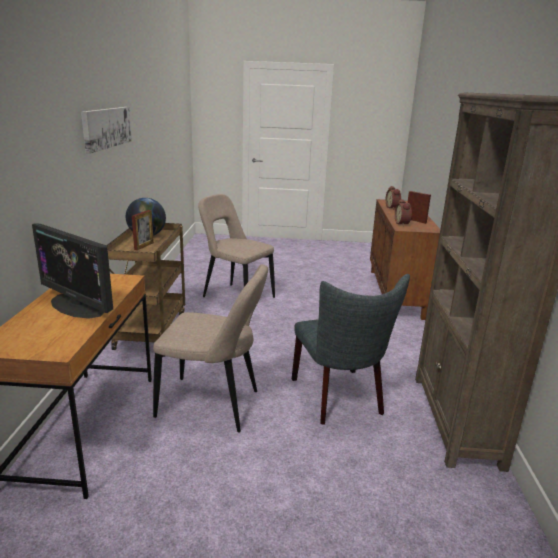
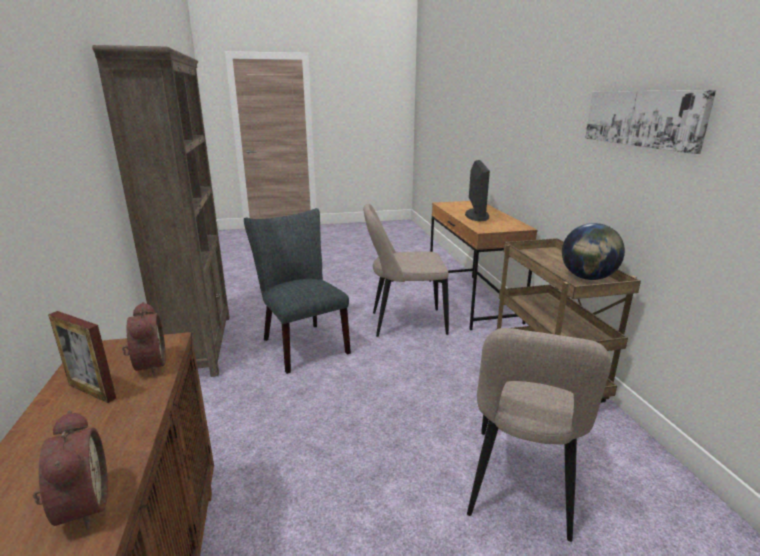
camera: 165 degrees right, 0 degrees up
(78, 306) = (476, 215): monitor -> monitor turned 75 degrees clockwise
(144, 246) = (551, 263): picture frame -> none
(236, 297) = (520, 486): beige chair -> beige chair turned 90 degrees clockwise

